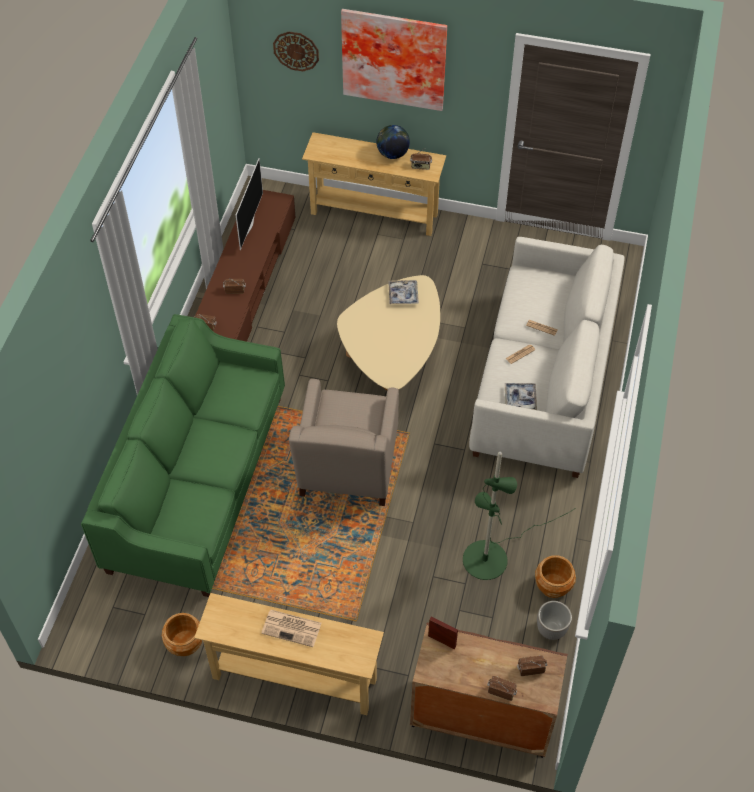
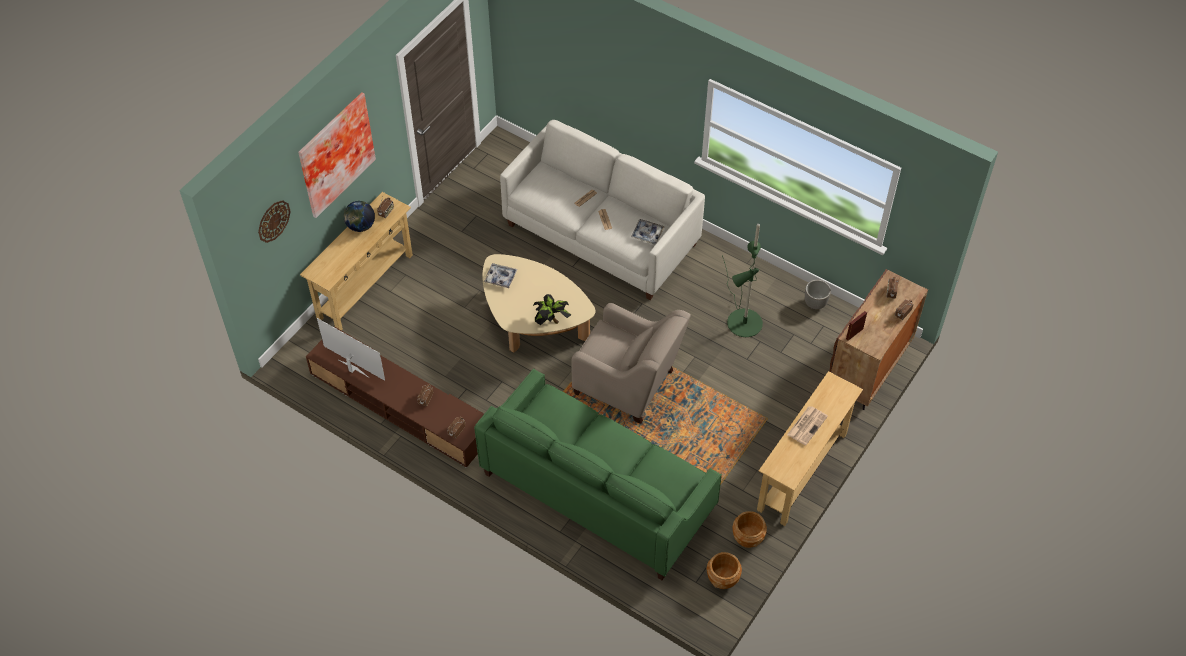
camera: 70 degrees left, 0 degrees up
(366, 355) = (551, 321): none -> potted plant
(553, 586) = (781, 290): brown planter -> brown planter (722, 578)

